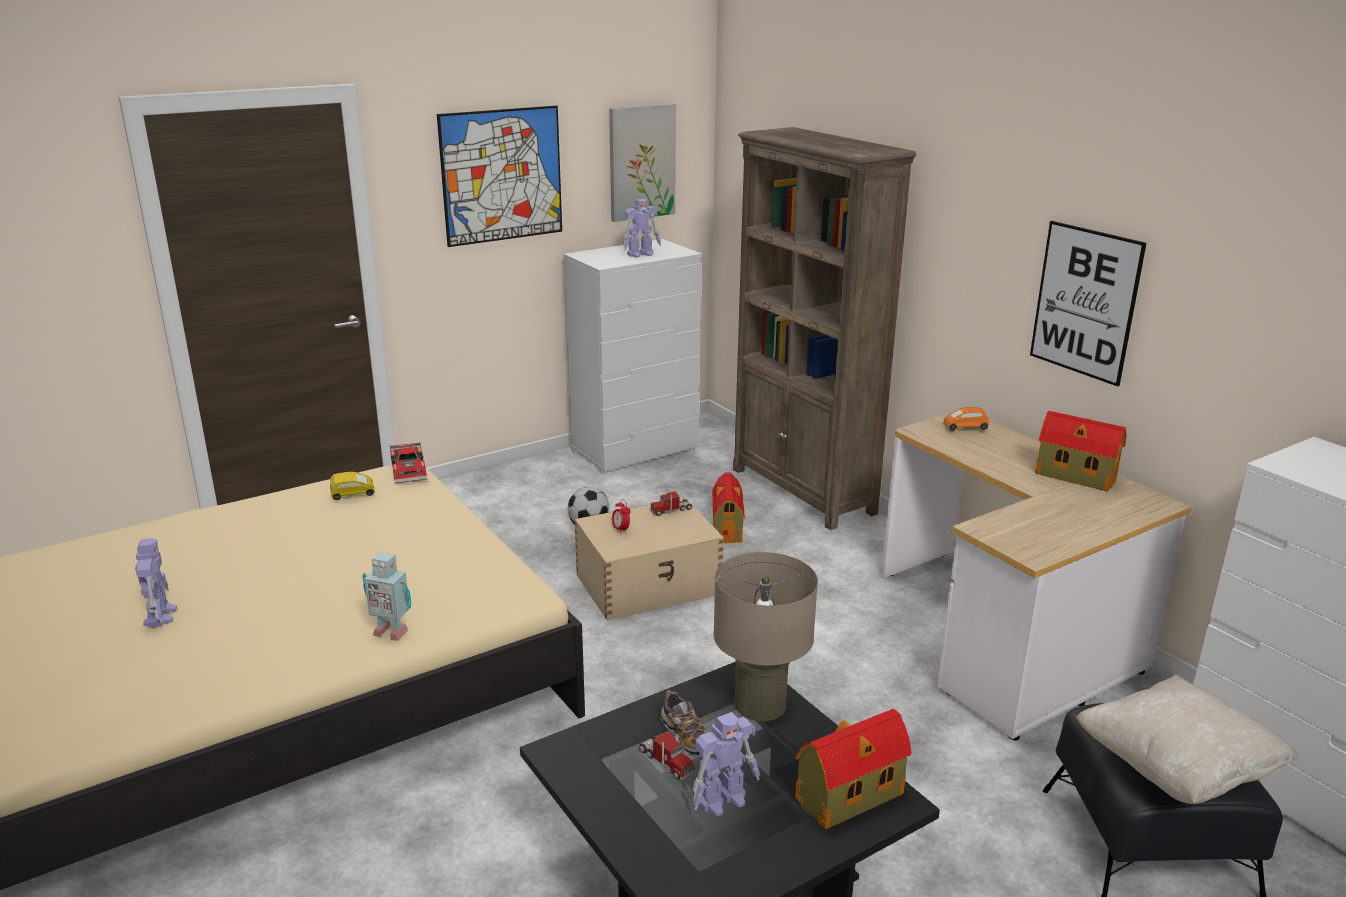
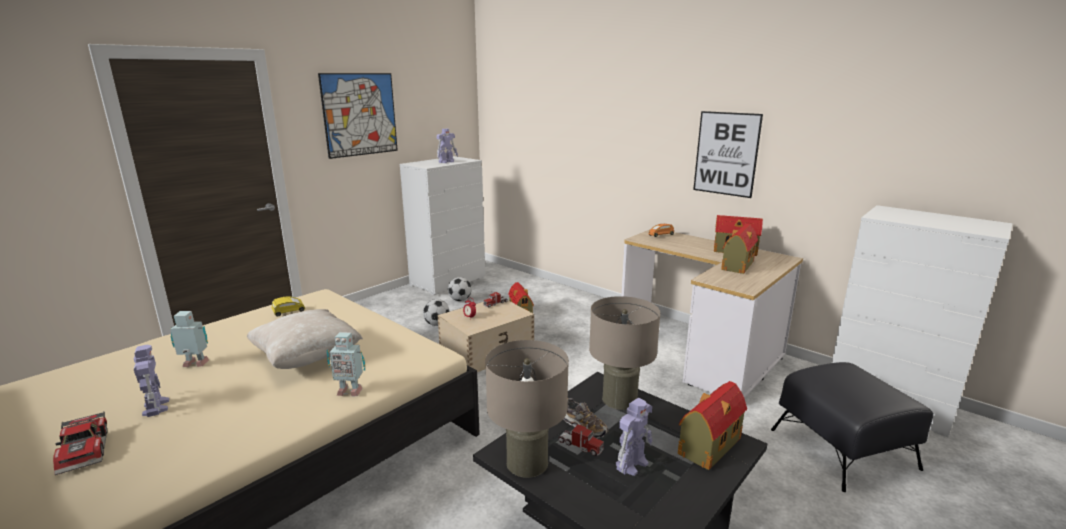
camera: 15 degrees left, 5 degrees down
(217, 562) = (196, 365): none -> toy robot
(410, 470) = (325, 294): toy car -> toy car (87, 449)
(584, 771) = (527, 463): none -> beige table lamp
(641, 162) = (439, 110): picture -> none
(641, 487) = (460, 300): none -> football
(803, 491) = (554, 292): brown bookcase -> none
(1054, 508) = (737, 265): none -> toy house
(1175, 770) = (869, 397): beige pillow -> beige pillow (307, 358)

